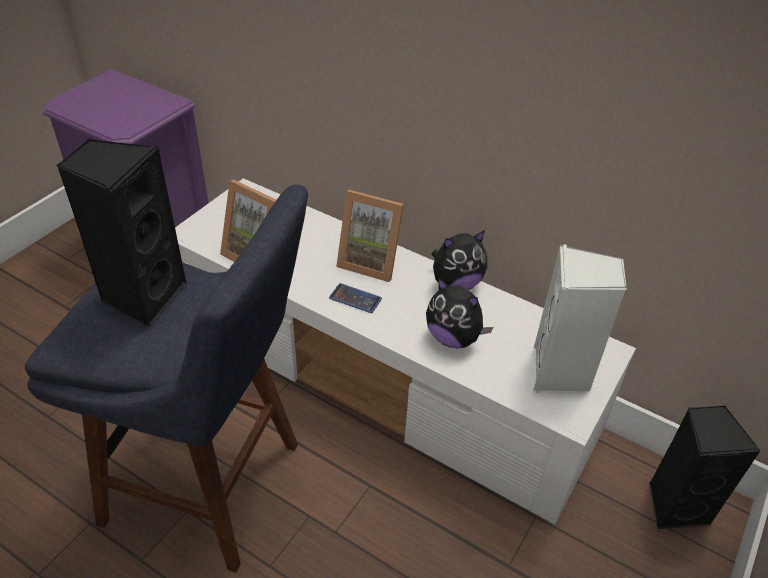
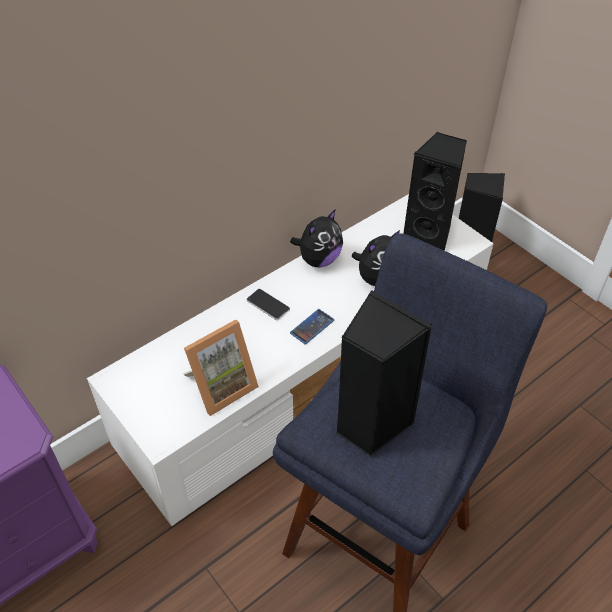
camera: 70 degrees left, 5 degrees up
(371, 261) = (268, 305): picture frame -> phone
(456, 284) = (318, 259): plush toy -> plush toy turned 45 degrees clockwise
(560, 374) = (430, 233): white speaker -> black speaker

